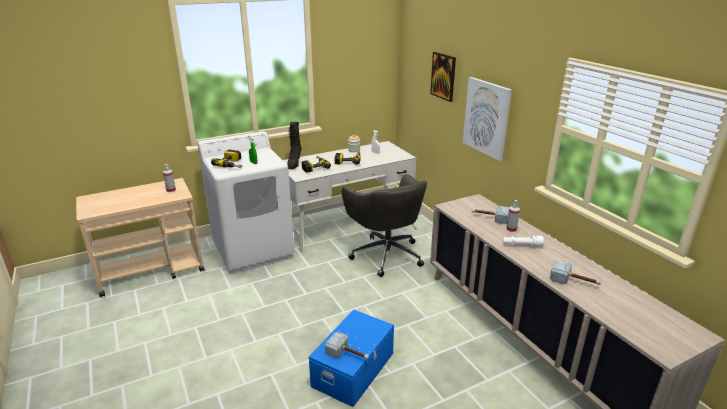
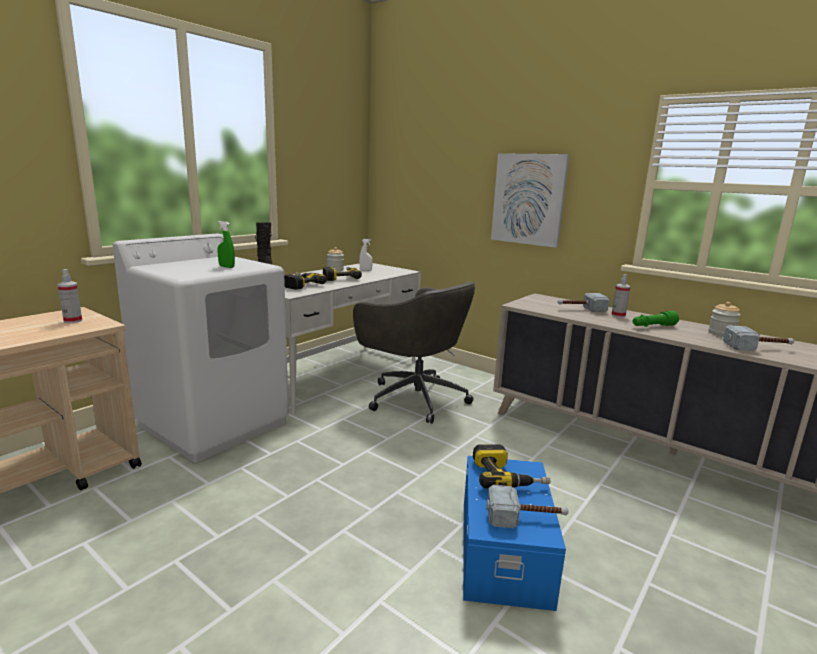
camera: 25 degrees left, 10 degrees down
(233, 164) = (192, 269): power drill -> power drill (507, 476)
(443, 76) = (451, 163): picture -> none
(521, 245) = (653, 326): white flashlight -> green flashlight
(568, 262) = (721, 333): none -> jar

